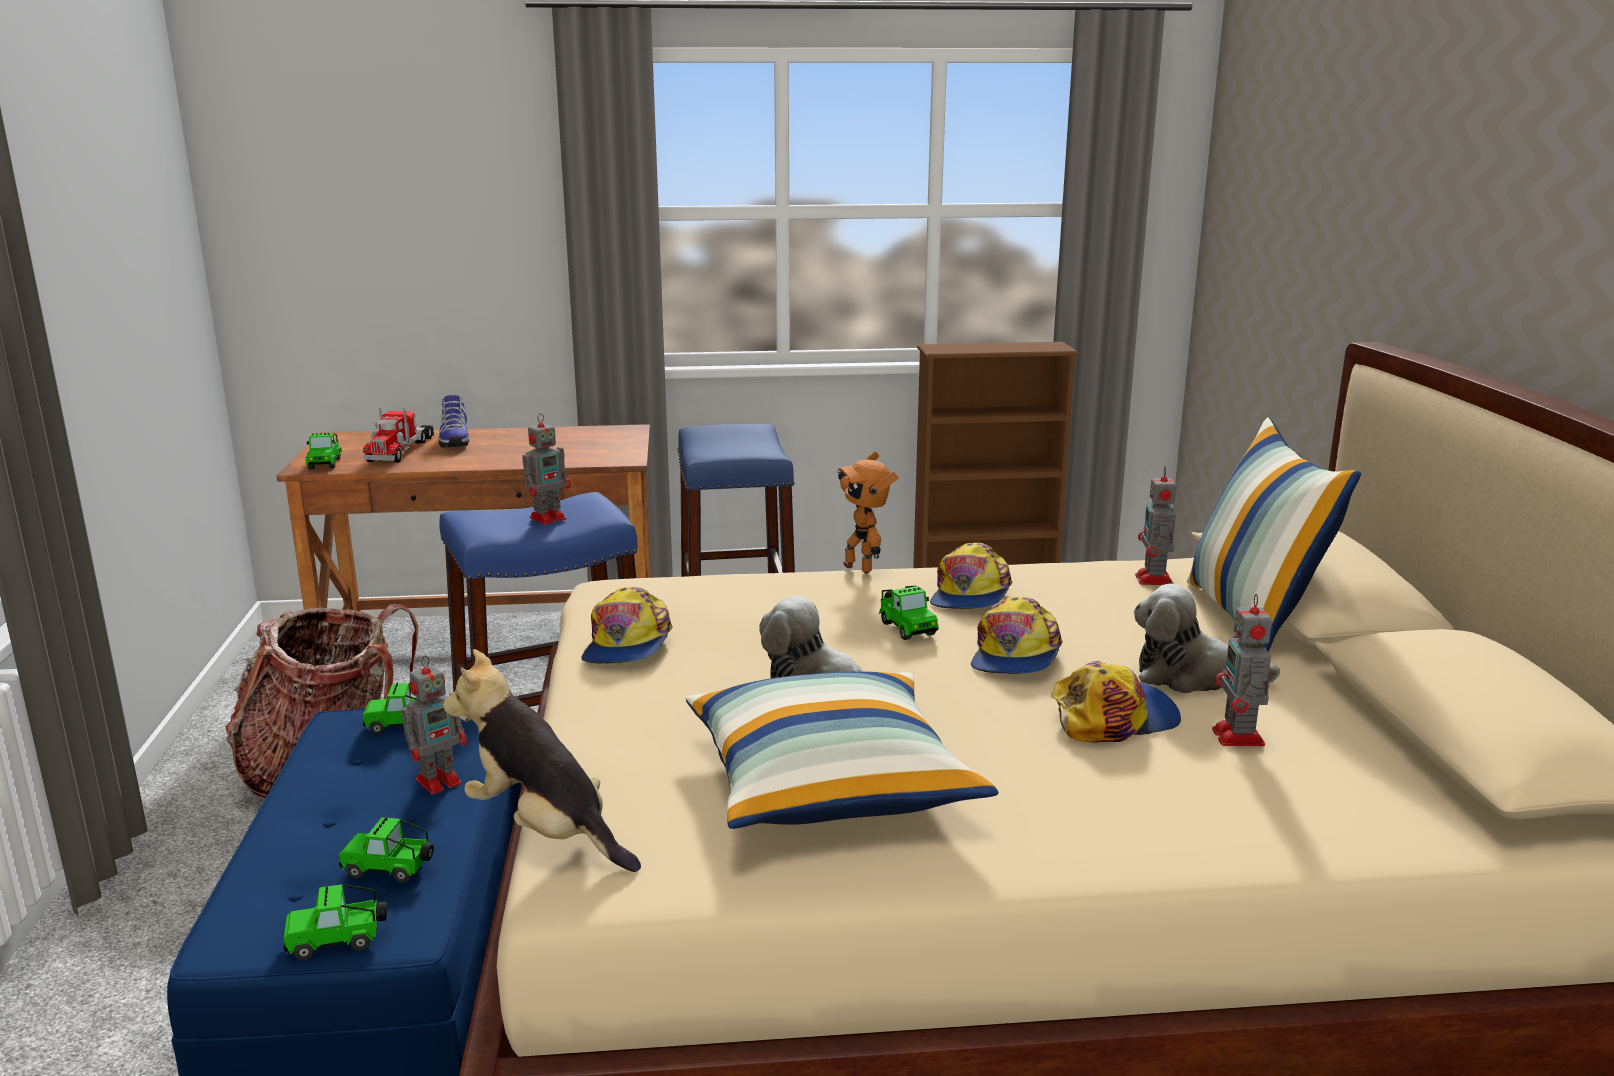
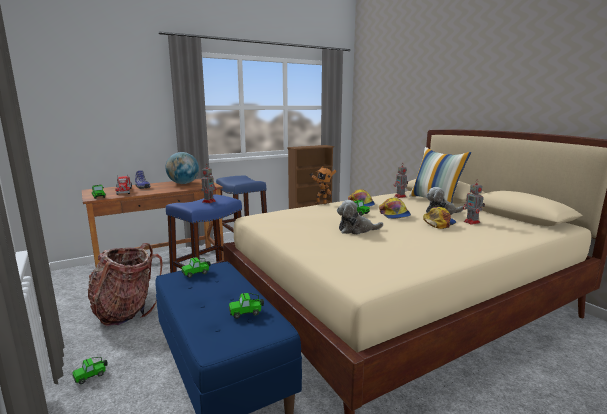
camera: 25 degrees left, 5 degrees down
(339, 941) = (255, 337): toy car -> toy car (91, 375)
(440, 780) = (231, 285): toy robot -> none
(544, 831) = (332, 275): plush toy -> none
(563, 441) = (183, 183): none -> globe
(627, 644) = (282, 228): cap -> none
(830, 785) = (395, 248): pillow -> none

